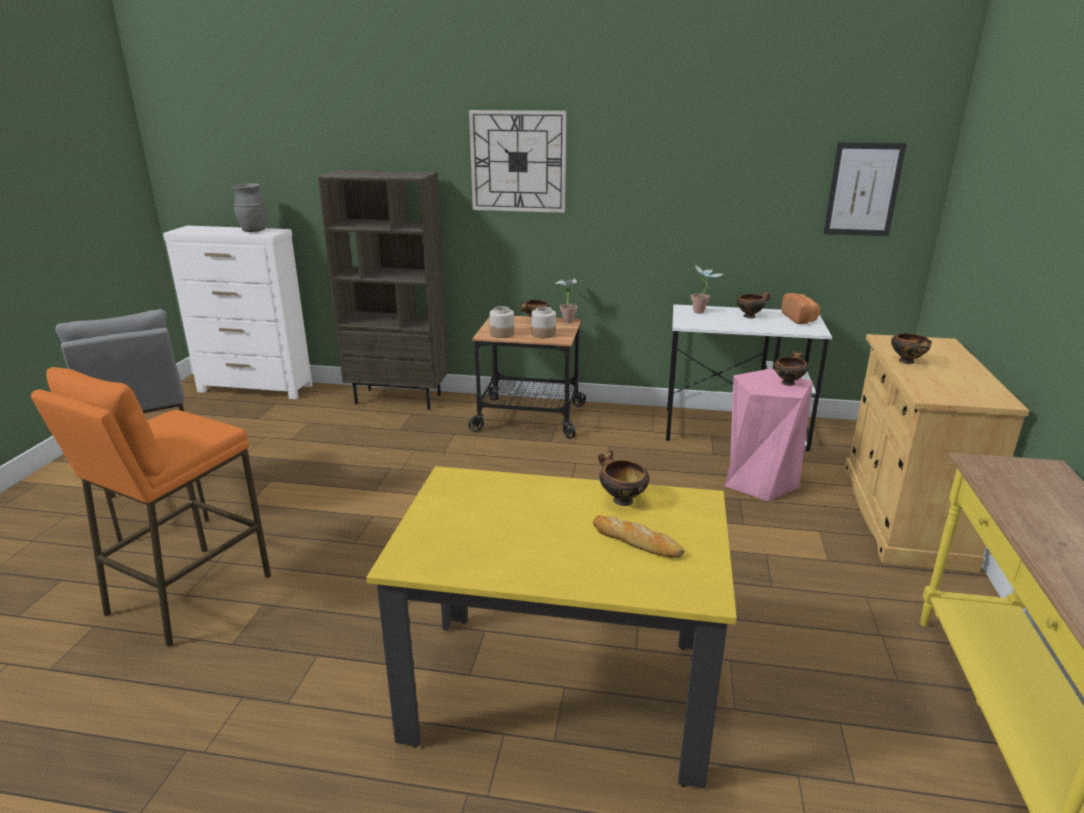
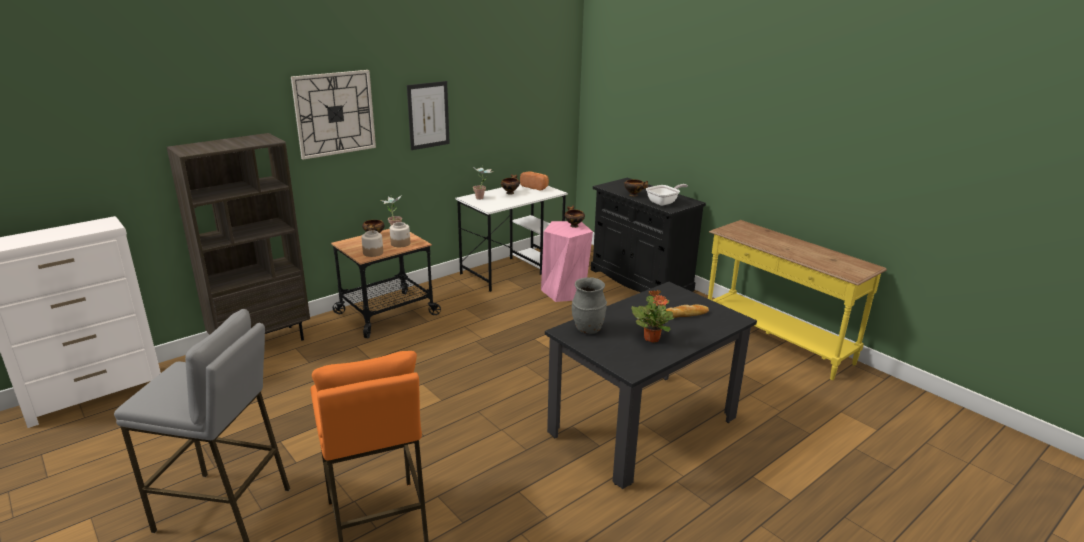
camera: 50 degrees left, 0 degrees up
(253, 231) = (81, 228): grey vase -> grey vase (588, 329)
(518, 543) = (651, 338): none -> potted plant
(559, 693) = (643, 425): yellow dining table -> black dining table
(621, 500) = (646, 303): bowl -> none
(863, 189) = (544, 100): picture -> picture (428, 115)
(903, 515) = (640, 280): beige cabinet -> black cabinet
(940, 386) = (664, 202): none -> frying pan

